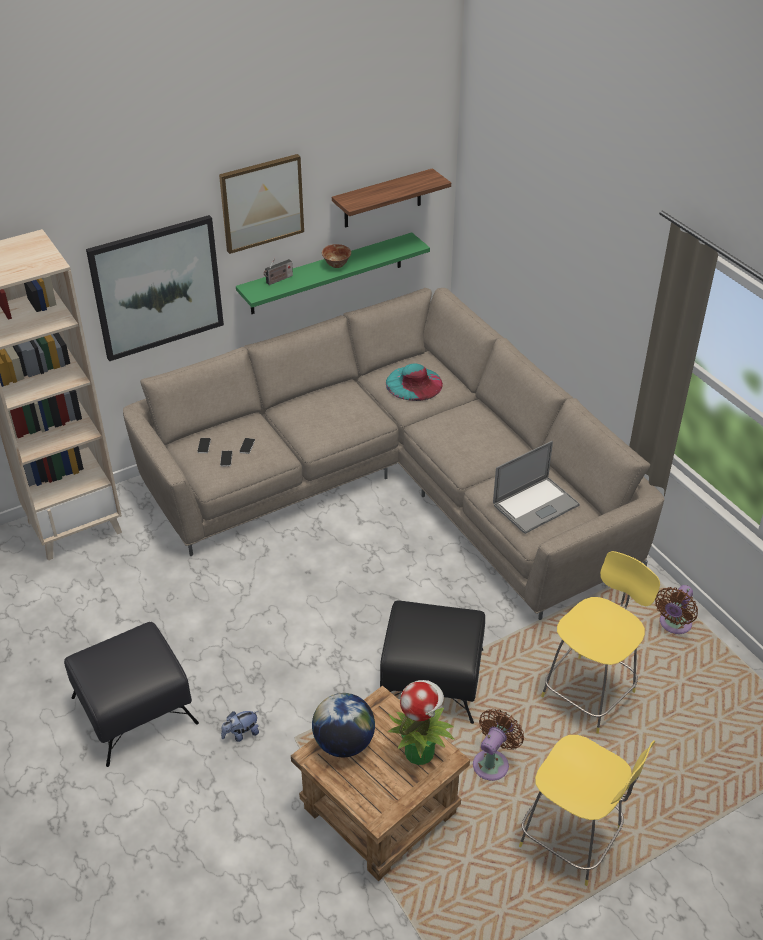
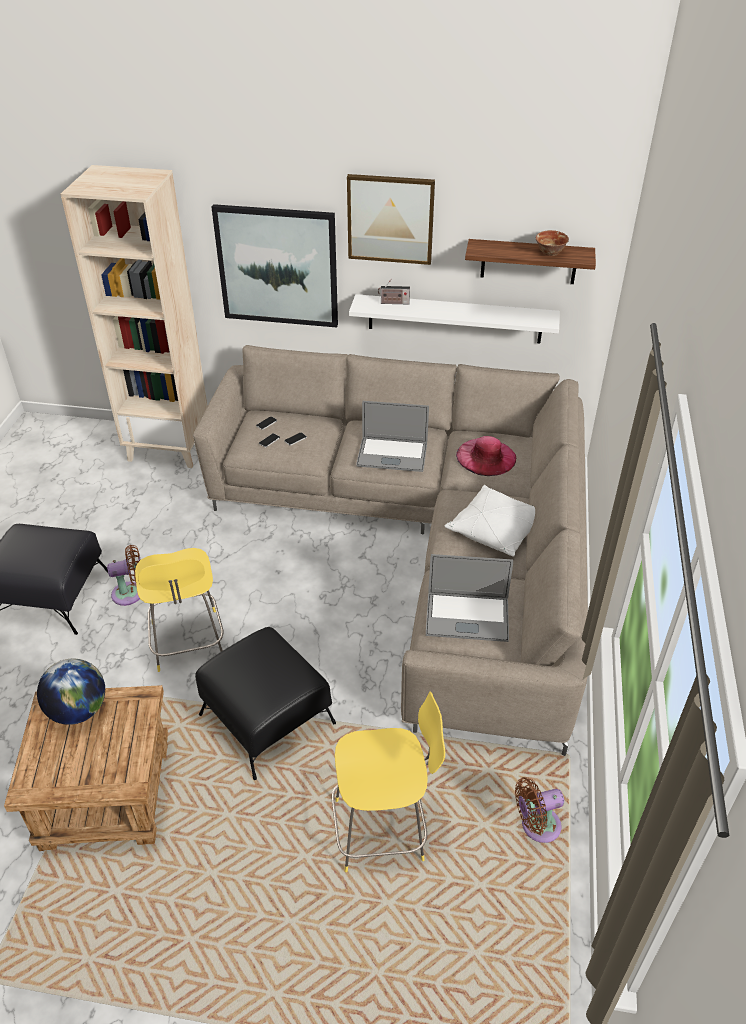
camera: 40 degrees right, 0 degrees up
(241, 734) = (91, 662): plush toy -> none
(327, 274) = (454, 319): green shelf -> white shelf
(337, 265) = (456, 310): bowl -> bowl (550, 253)
(342, 418) = (392, 455): none -> laptop
(414, 383) = (486, 457): turquoise hat -> pink hat
(420, 751) = (119, 760): potted plant -> none
(483, 434) = (495, 530): none -> white pillow
(493, 762) = (231, 826): brown fan -> brown fan (131, 593)
(573, 840) = (213, 951): yellow stool -> yellow stool (188, 643)

